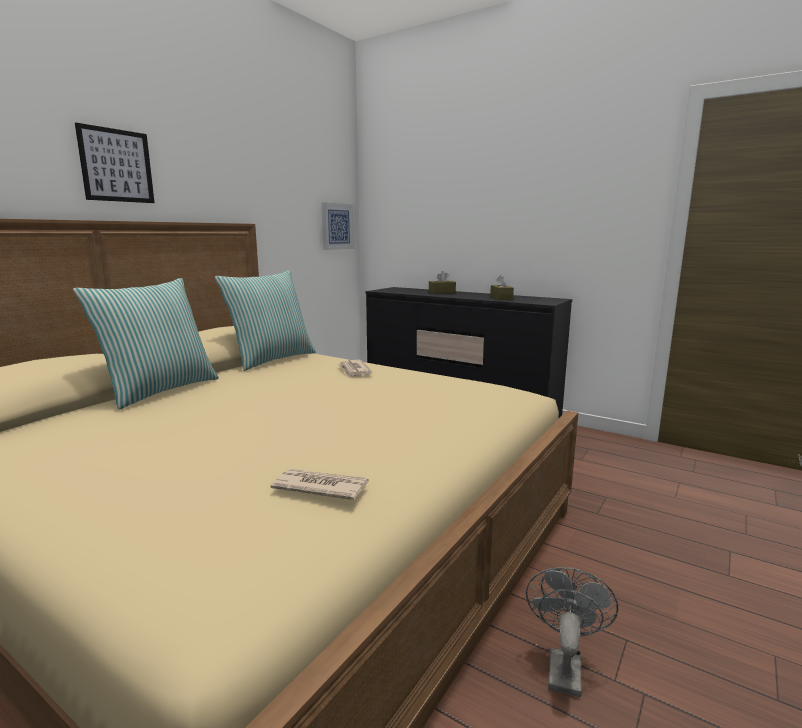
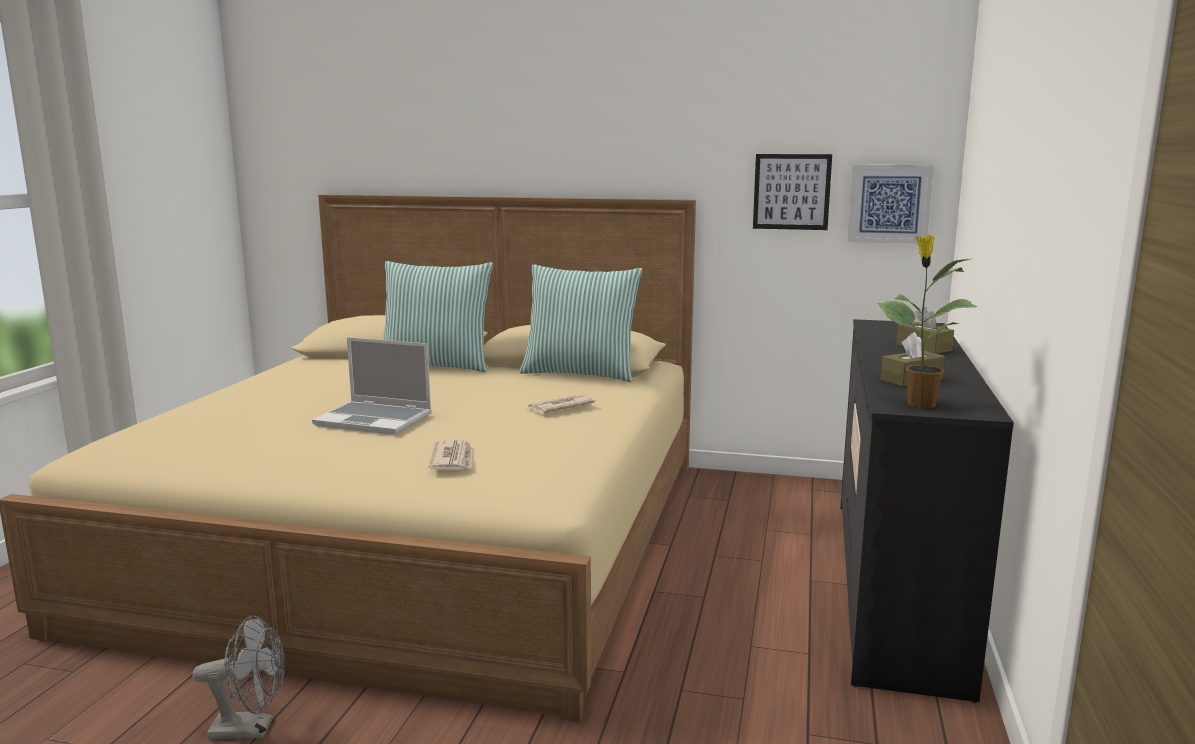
camera: 70 degrees right, 0 degrees up
(116, 165) = (534, 141): picture -> picture (791, 192)
(317, 419) = (375, 420): none -> laptop
(320, 487) = (225, 444): newspaper -> newspaper (453, 459)
(543, 301) = (919, 404): none -> potted plant

